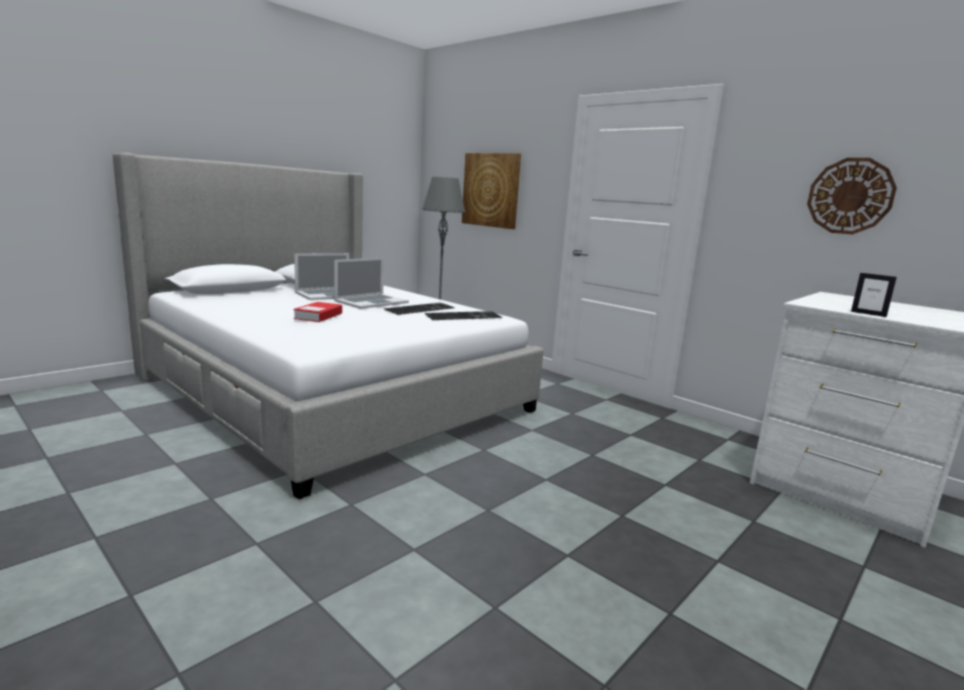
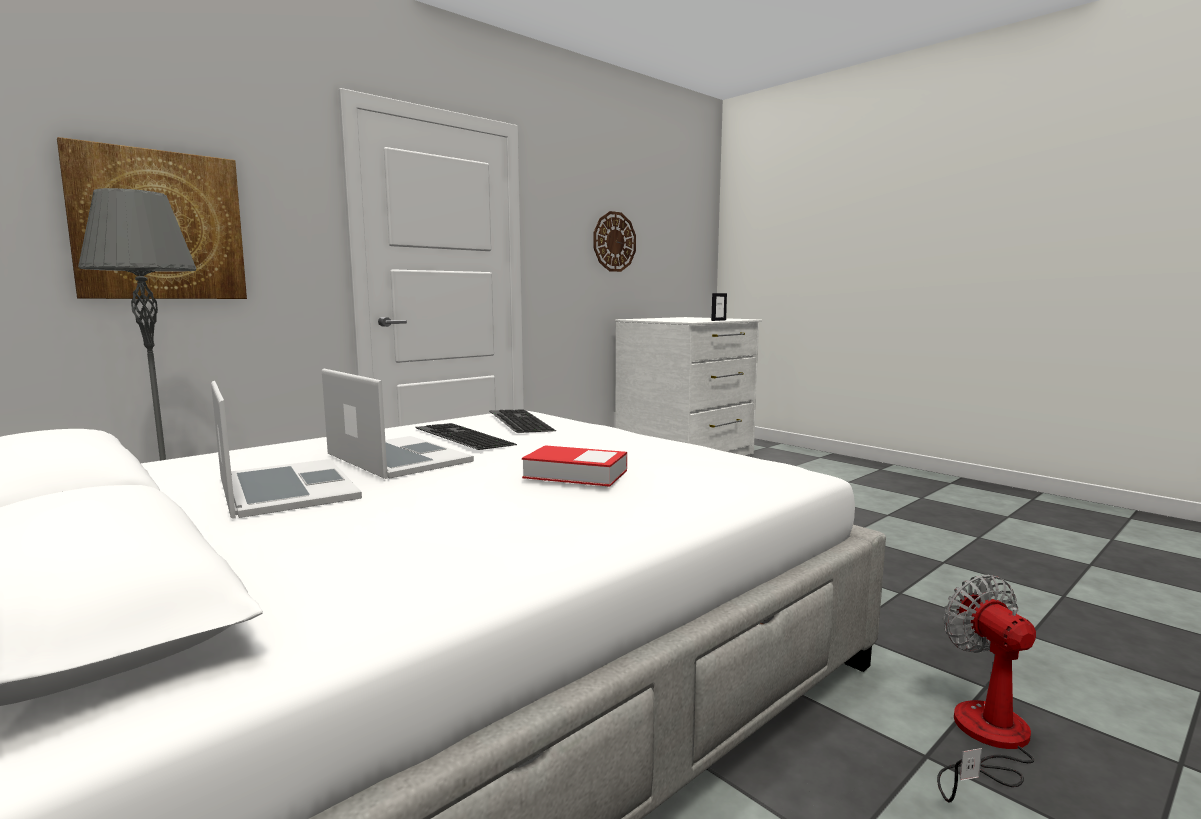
camera: 85 degrees left, 5 degrees down
(208, 522) = (985, 740): none -> fan

